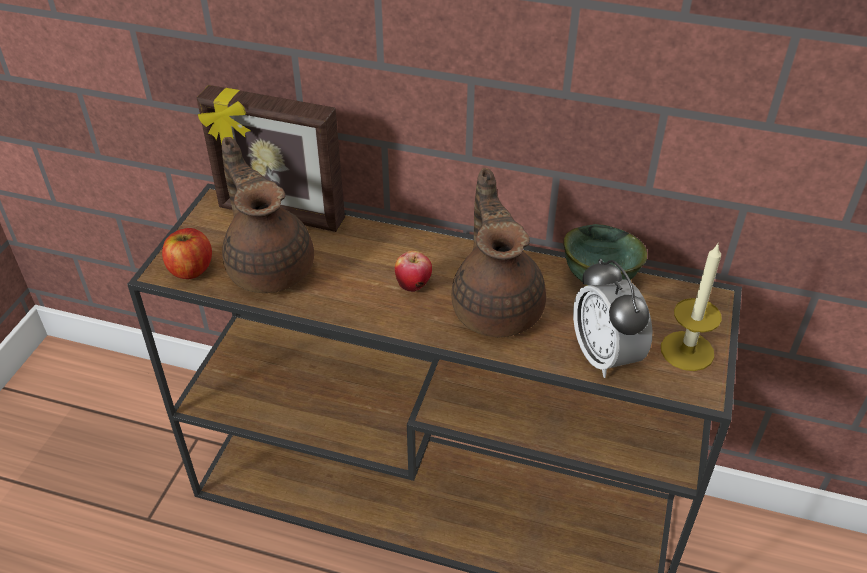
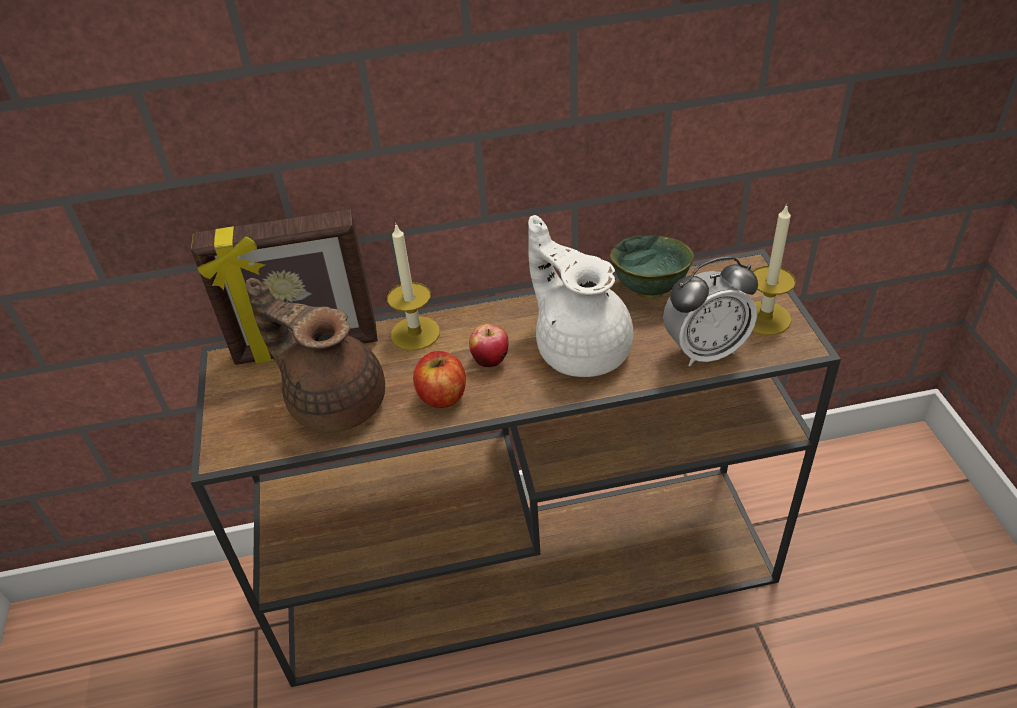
camera: 25 degrees left, 0 degrees up
(191, 269) = (252, 438): apple -> apple (442, 396)
(371, 238) = (415, 333): none -> candle
(497, 307) = (580, 348): brown teapot -> white teapot
(605, 356) = (705, 351): alarm clock -> alarm clock turned 60 degrees counterclockwise

